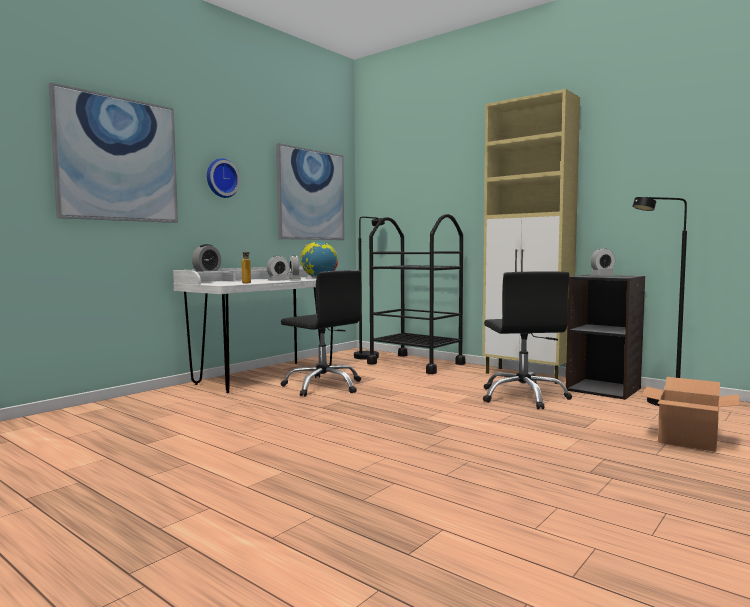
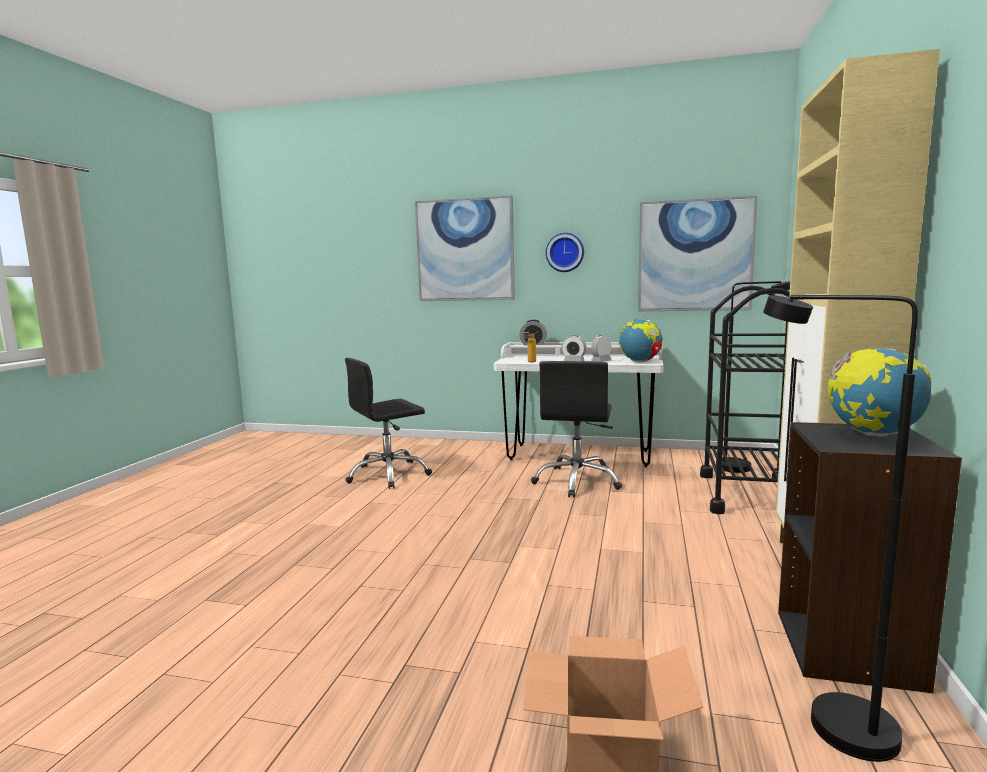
camera: 65 degrees right, 5 degrees up
(523, 397) = (686, 585): black office chair -> black office chair (388, 475)
(602, 275) = (873, 434): alarm clock -> globe

